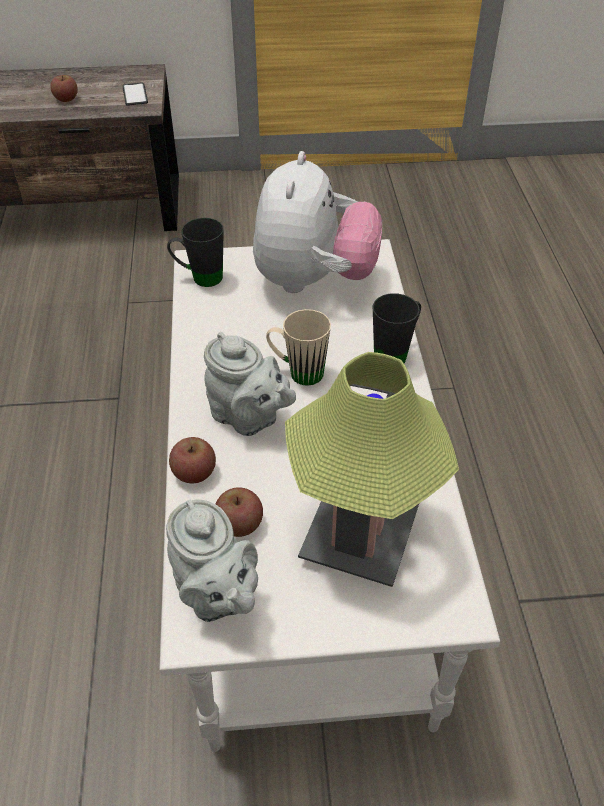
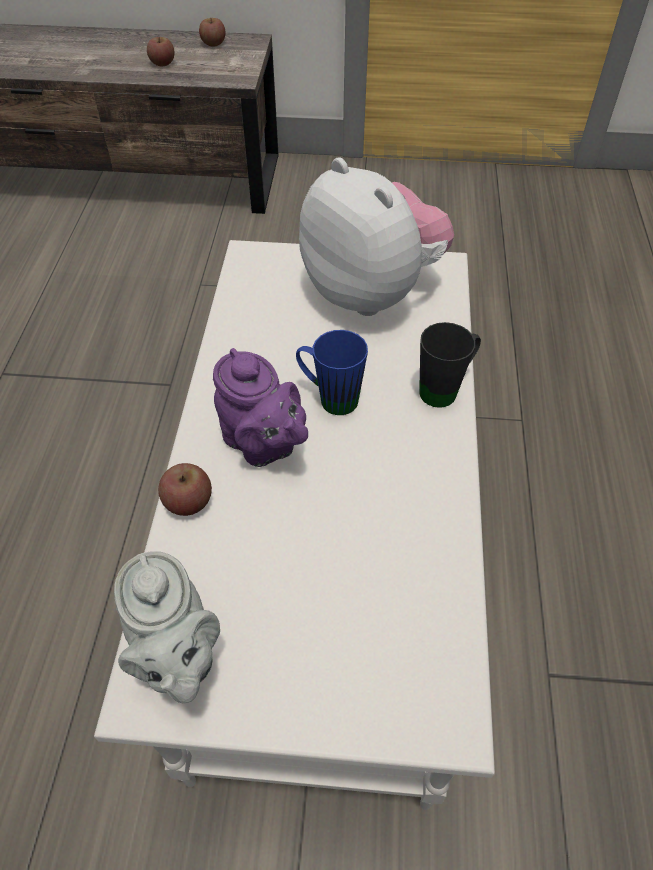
camera: 10 degrees right, 5 degrees up
(135, 95) = (233, 65): phone -> none
(199, 278) = (248, 274): black mug -> none
(239, 524) = (223, 572): apple -> apple (213, 43)
(248, 418) = (263, 445): grey teapot -> purple teapot
(297, 372) = (329, 398): beige mug -> blue mug
(314, 280) = (371, 291): plush toy -> plush toy turned 60 degrees counterclockwise
(361, 533) = (357, 606): table lamp -> none

